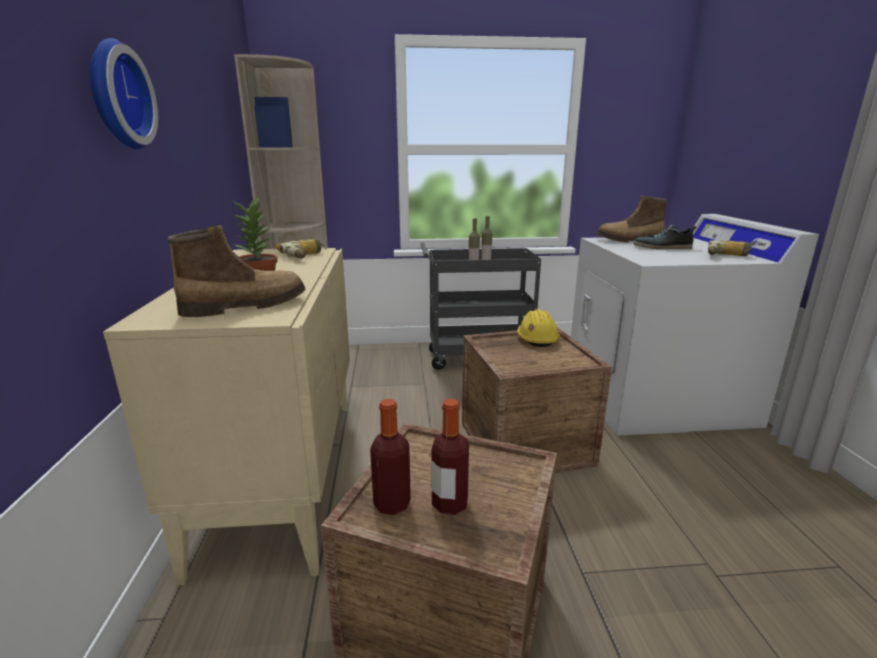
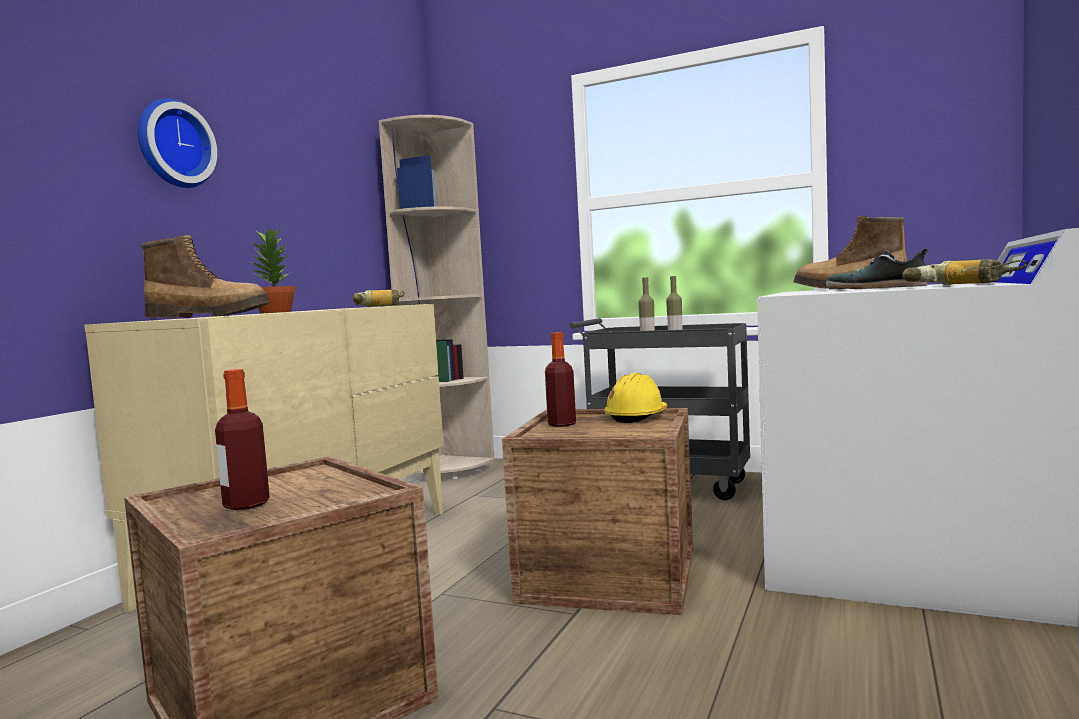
camera: 30 degrees right, 15 degrees down
(392, 504) = (203, 498): bottle -> bottle (561, 424)

